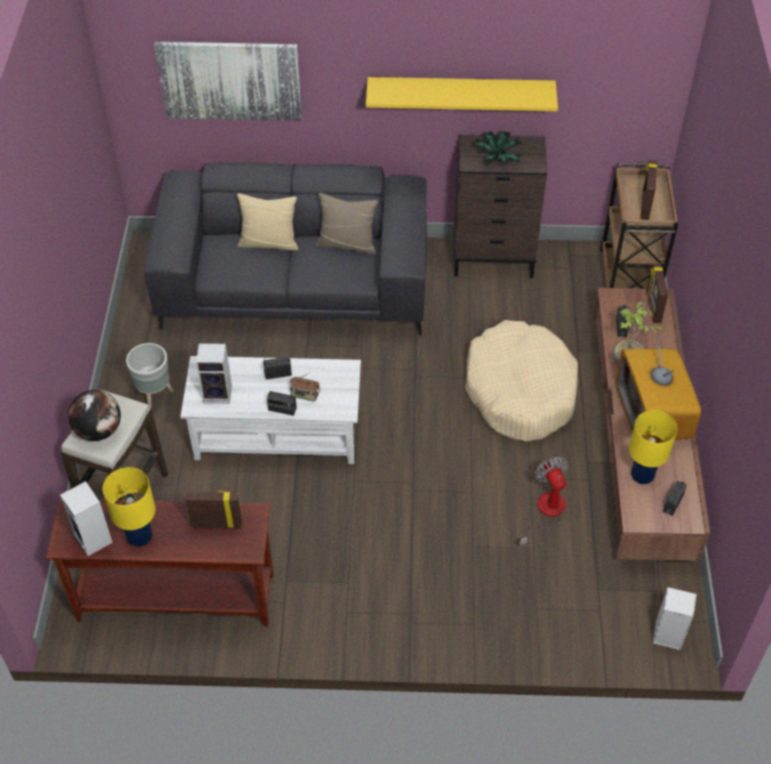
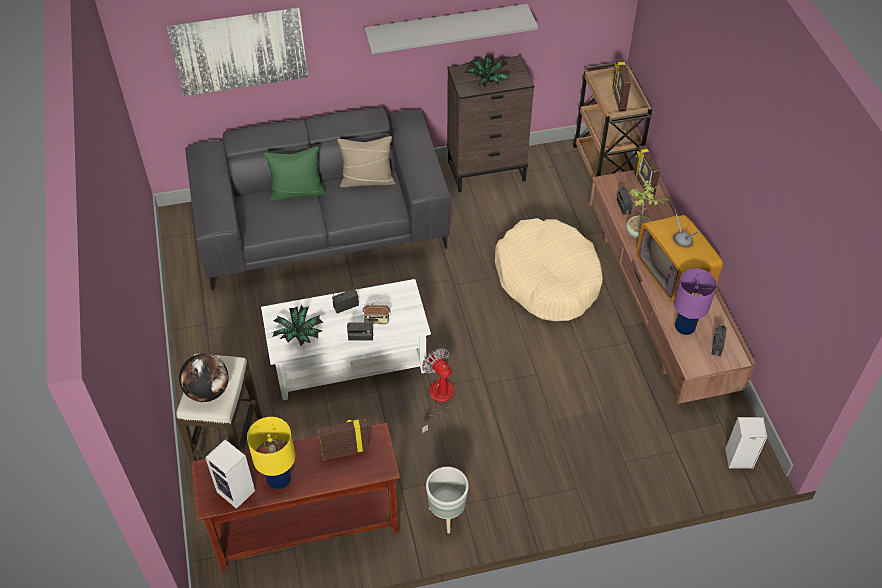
camera: 15 degrees left, 0 degrees up
(155, 396) = (227, 350): grey planter -> grey planter (446, 514)
(219, 393) = (298, 335): speaker -> potted plant
(269, 242) = (297, 192): beige pillow -> green pillow
(460, 93) = (446, 28): yellow shelf -> grey shelf
(545, 512) = (604, 378): fan -> fan (438, 399)
(642, 477) = (684, 329): yellow table lamp -> purple table lamp

